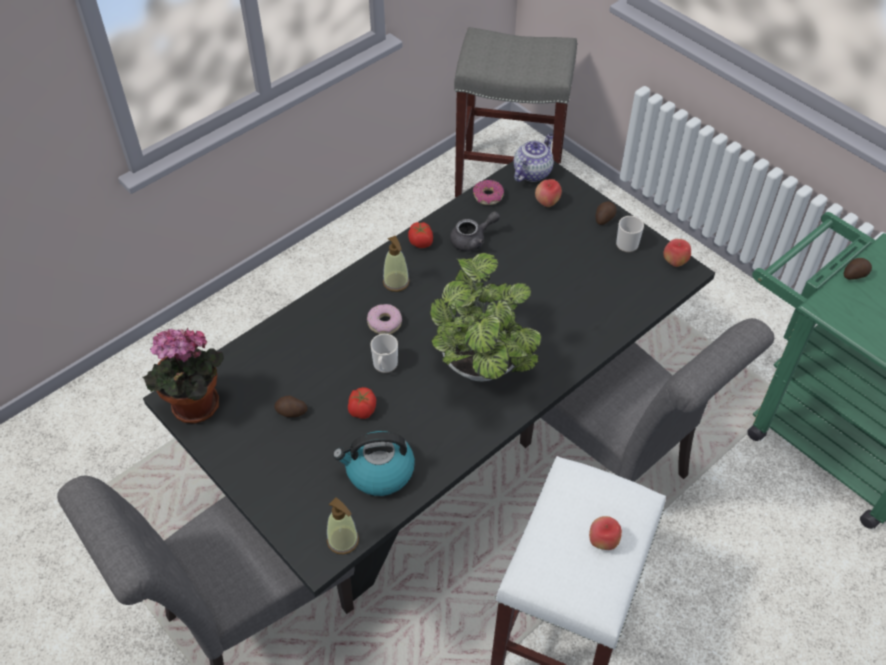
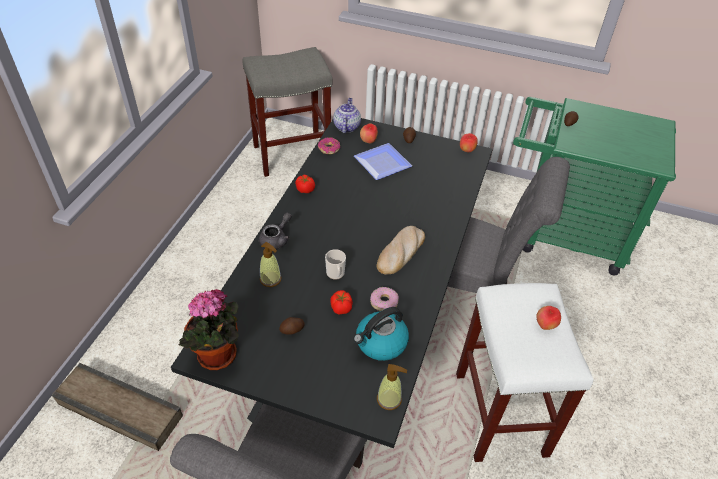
camera: 30 degrees left, 5 degrees down
(132, 425) = (119, 411): none -> crate
(384, 323) = (316, 247): donut -> donut (384, 302)
(396, 282) = (306, 219): soap dispenser -> soap dispenser (270, 279)
(472, 240) = (338, 177): grey teapot -> grey teapot (276, 239)
(482, 370) = (400, 252): potted plant -> bread
(541, 239) = (380, 163): none -> plate
(628, 242) = (432, 148): mug -> none

